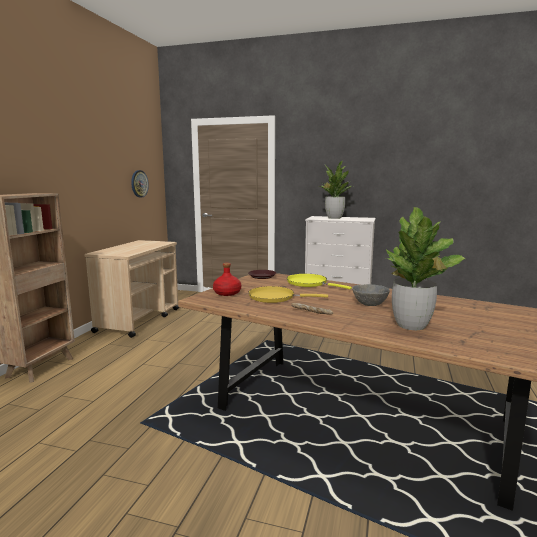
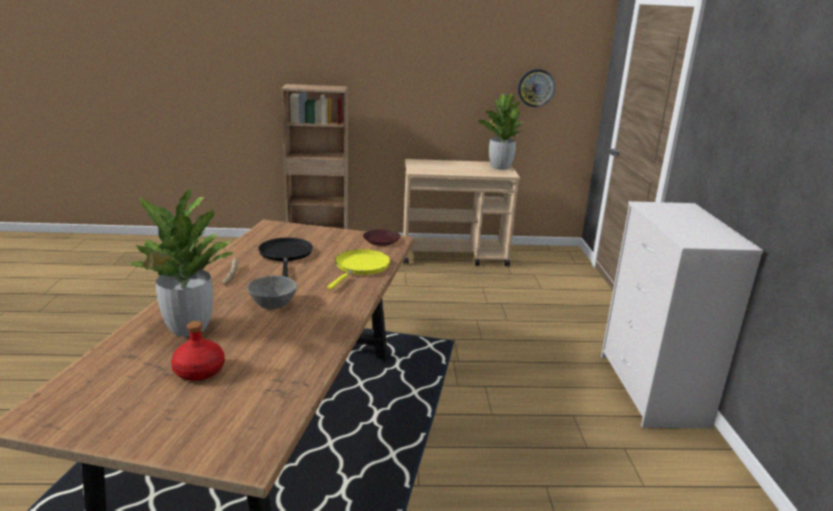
camera: 70 degrees right, 10 degrees up
(227, 293) = (295, 233): red bottle -> red bottle (199, 371)
(275, 297) = (286, 255): yellow frying pan -> black frying pan
(334, 218) = (682, 218): potted plant -> potted plant (500, 167)

